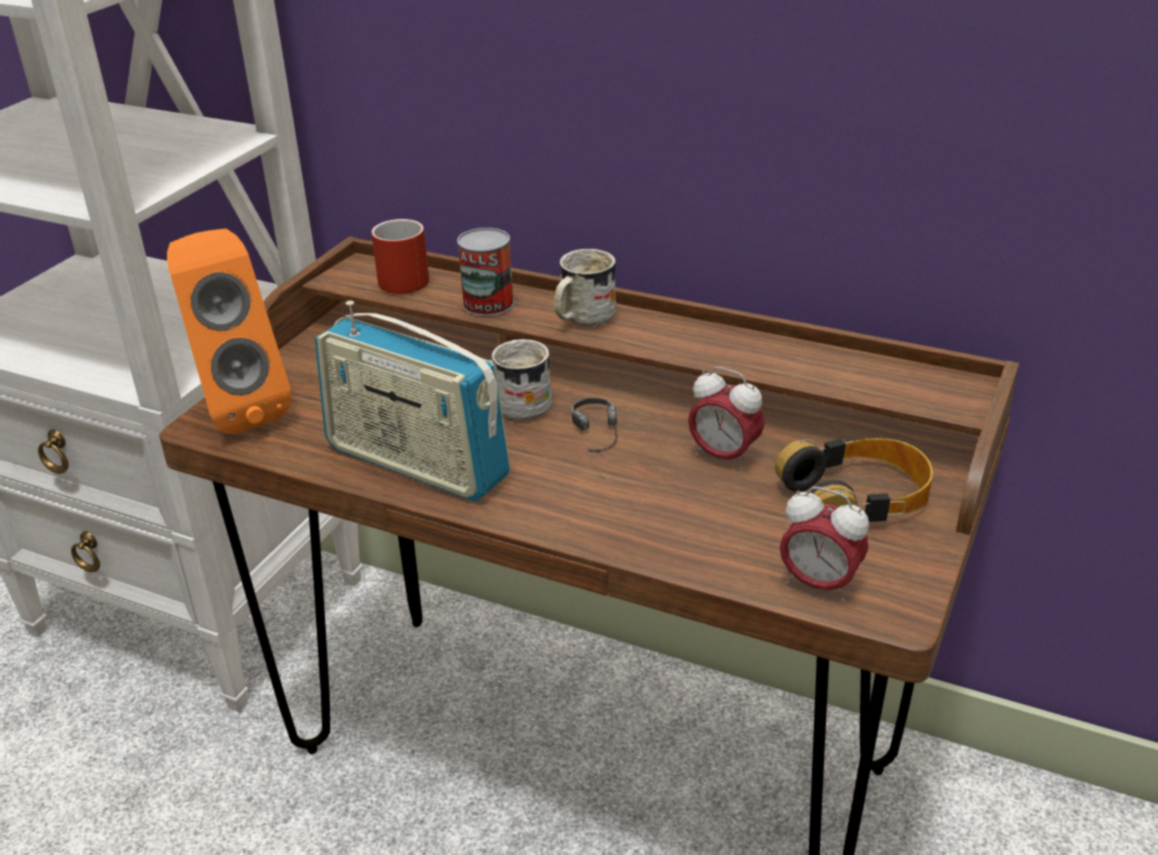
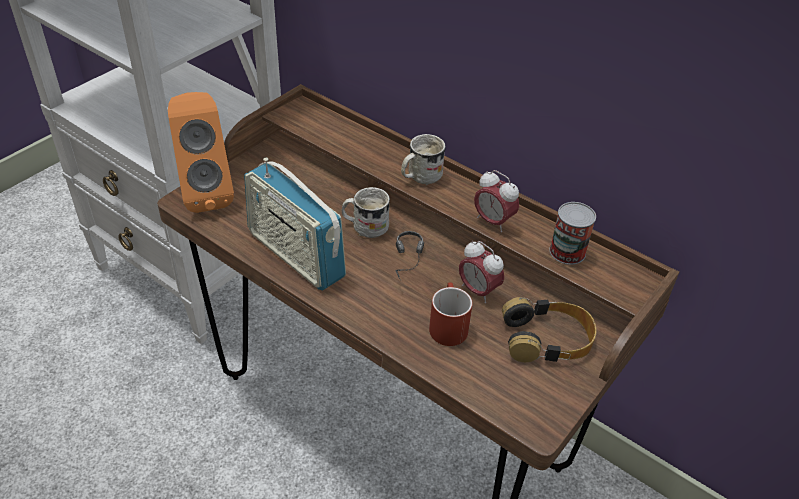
camera: 10 degrees right, 10 degrees up
(400, 277) = (322, 122): red mug -> red mug (446, 325)
(488, 304) = (367, 153): can -> can (567, 252)
(819, 584) = (500, 395): alarm clock -> alarm clock (493, 221)

